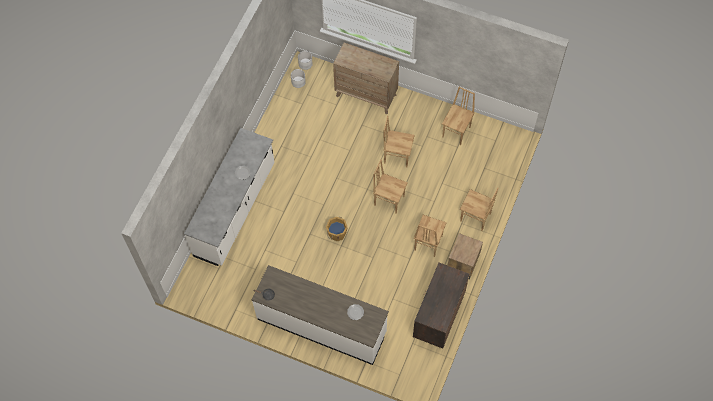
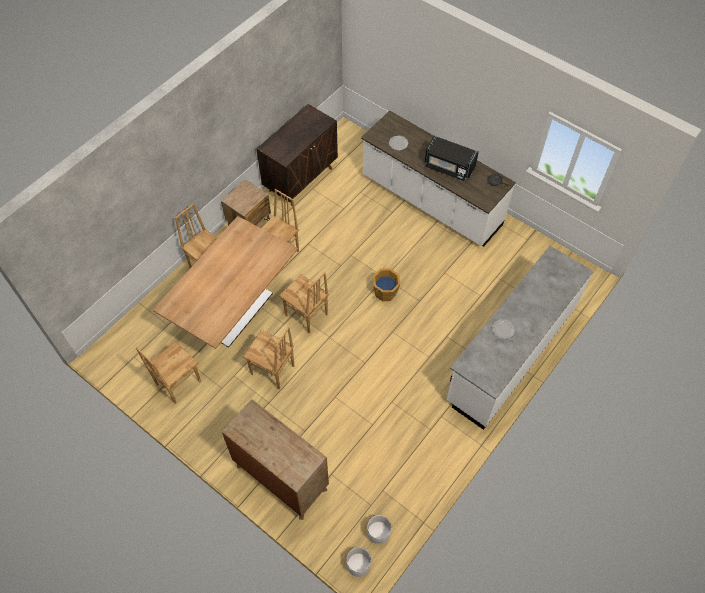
camera: 165 degrees left, 5 degrees down
(308, 299) = (449, 167): none -> black microwave
(441, 190) = (235, 310): none -> brown dining table

